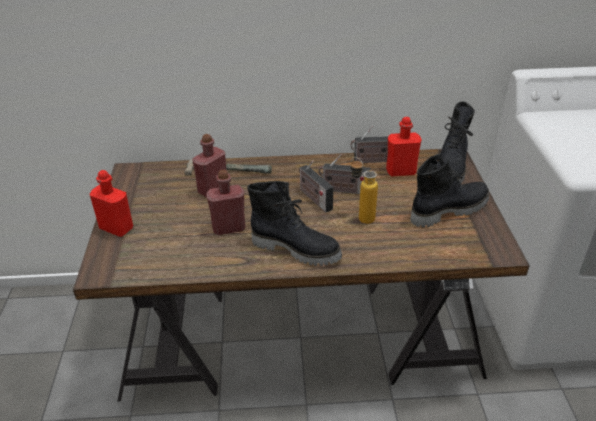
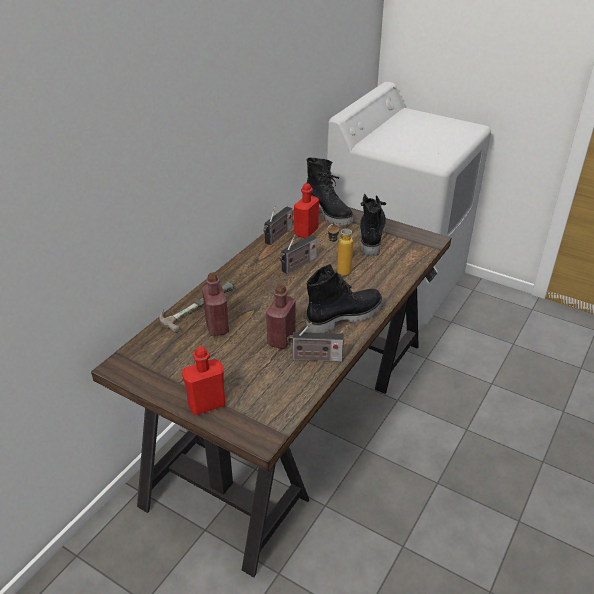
camera: 55 degrees left, 0 degrees up
(314, 198) = (292, 283): radio -> radio (314, 358)

